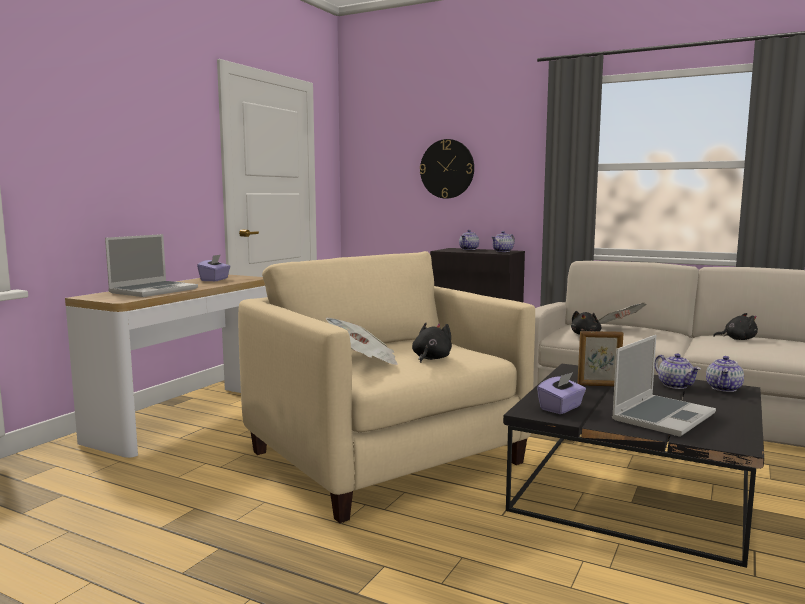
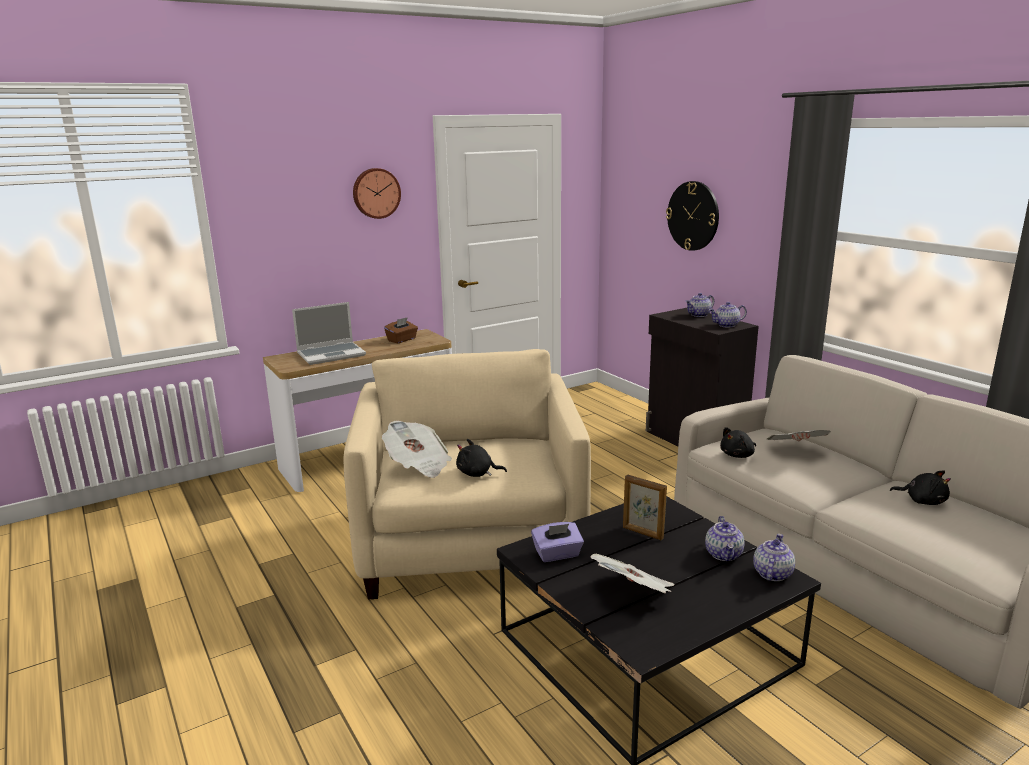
camera: 30 degrees right, 10 degrees up
(169, 127) = (376, 193): none -> wall clock
(215, 280) = (402, 340): purple tissue box -> brown tissue box
(431, 358) = (477, 473): black plush toy -> black plush toy turned 135 degrees counterclockwise
(662, 416) = (634, 593): laptop -> newspaper
(724, 388) = (772, 573): teapot -> teapot turned 150 degrees clockwise

